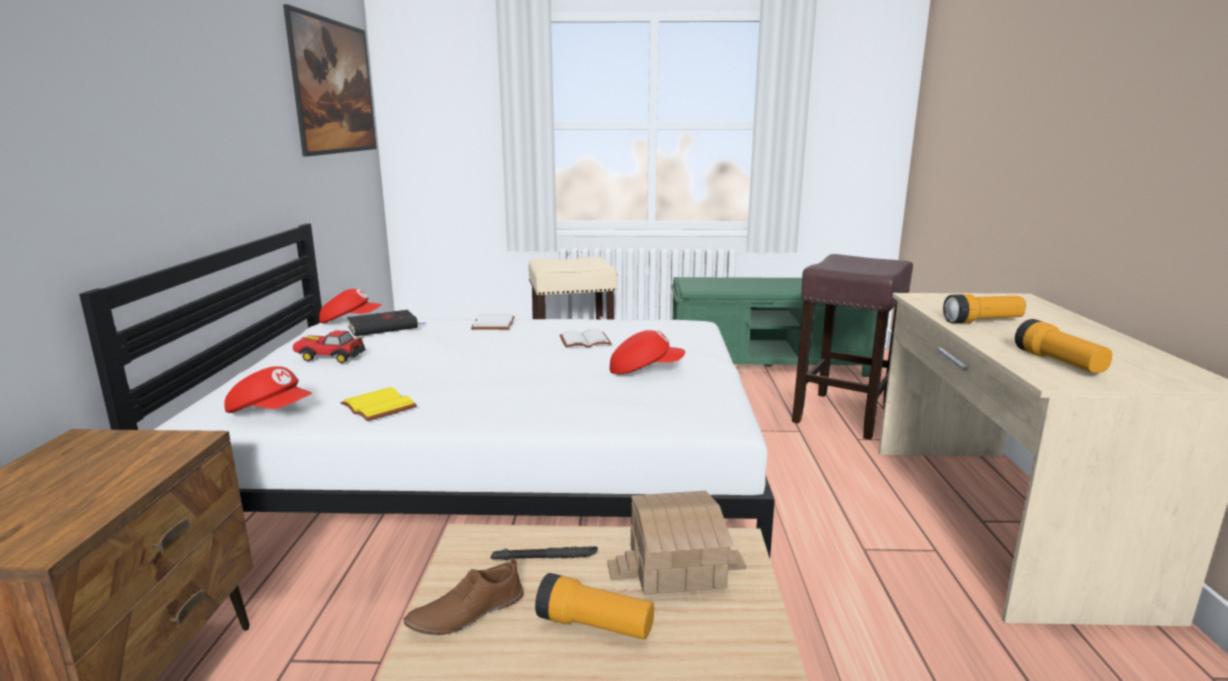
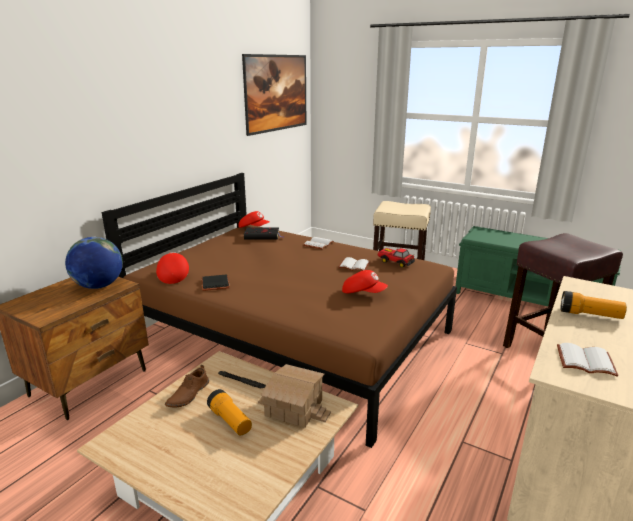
camera: 30 degrees right, 5 degrees up
(128, 455) = (98, 286): none -> globe
(271, 412) = (173, 276): red cap -> red cap turned 150 degrees counterclockwise
(330, 357) = (223, 249): toy car -> toy car (395, 262)
(376, 407) = (214, 283): yellow book -> black book
(466, 613) = (188, 394): brown shoe -> brown shoe turned 60 degrees counterclockwise
(496, 486) = (291, 336): white bed -> brown bed
(1058, 363) = (584, 362): flashlight -> white book

